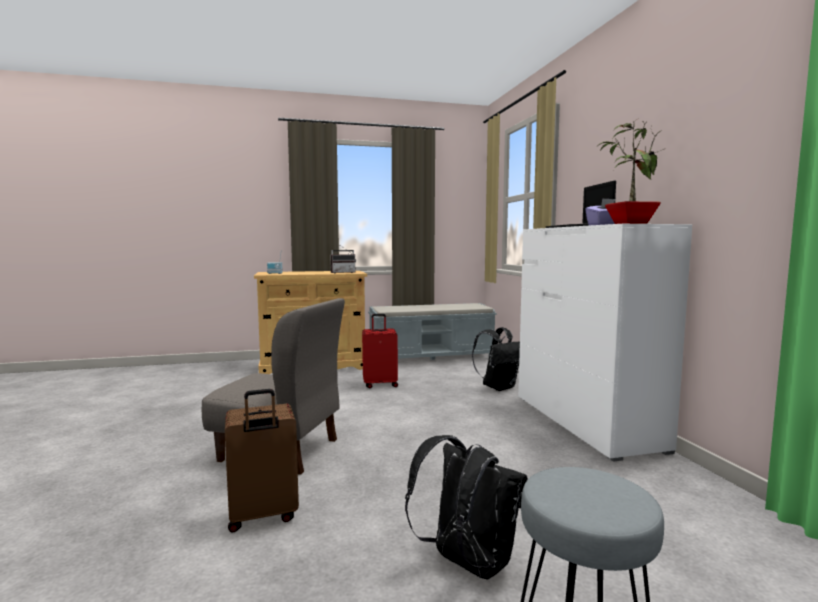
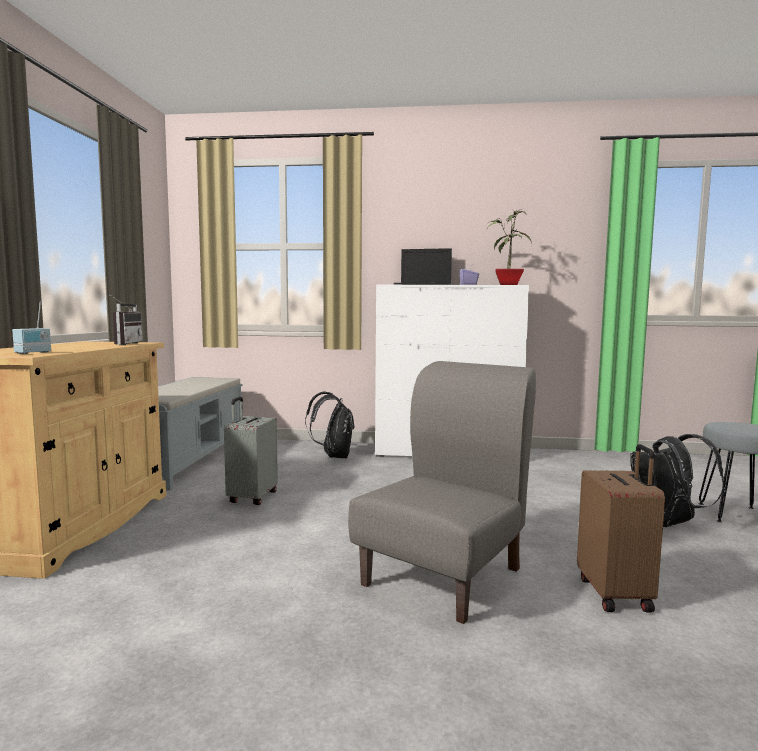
camera: 70 degrees left, 0 degrees up
(380, 384) = (251, 498): red suitcase -> grey suitcase

